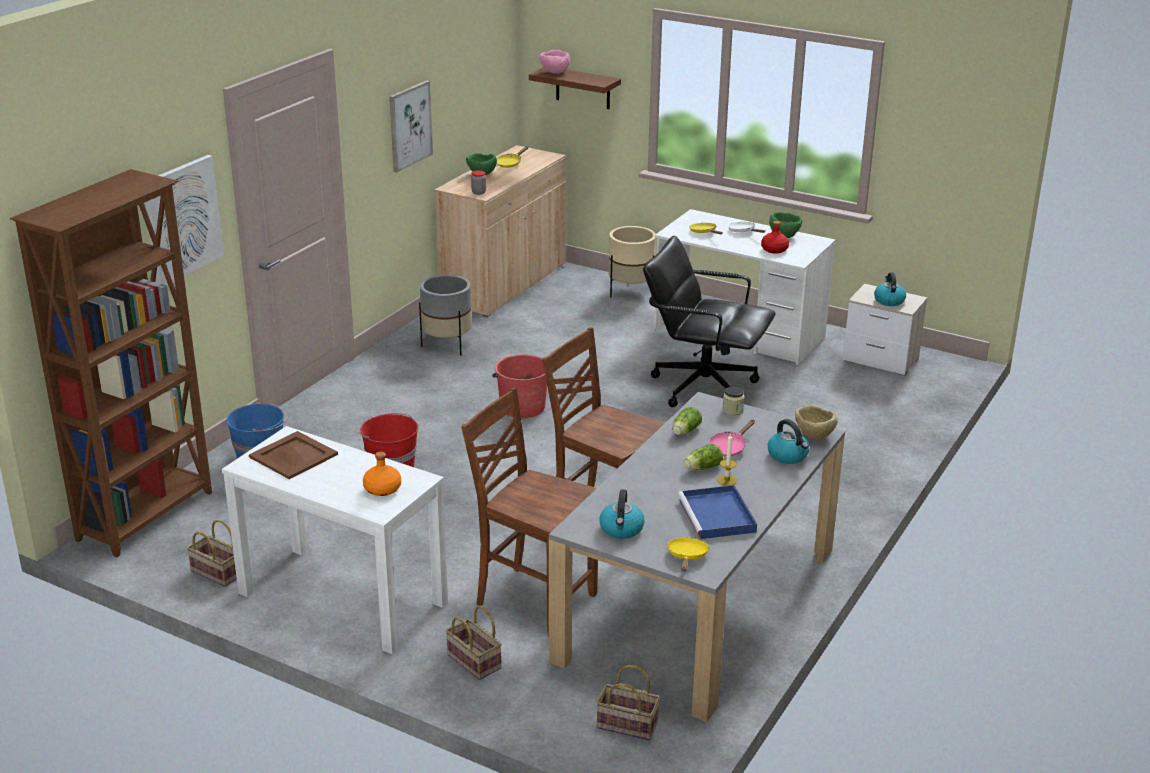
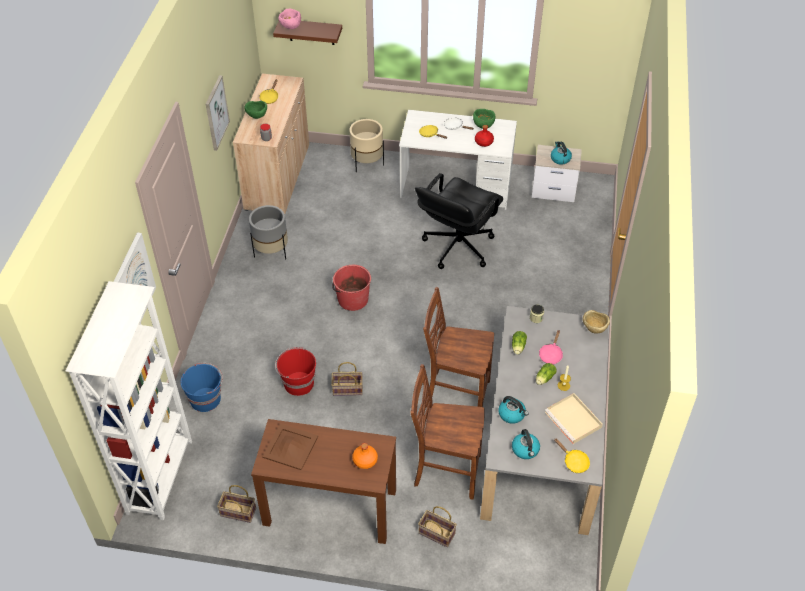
camera: 20 degrees left, 20 degrees up
(147, 516) = (161, 476): brown bookcase -> white bookcase
(341, 598) = (329, 507): white console table -> brown console table
(625, 725) = (546, 553): basket -> basket (346, 389)
(687, 557) = (574, 462): yellow frying pan -> yellow frying pan turned 150 degrees clockwise
(703, 386) = (457, 246): black office chair -> black office chair turned 60 degrees counterclockwise
(718, 516) = (574, 420): blue tray -> beige tray
(788, 456) = (588, 352): kettle -> kettle (512, 414)

